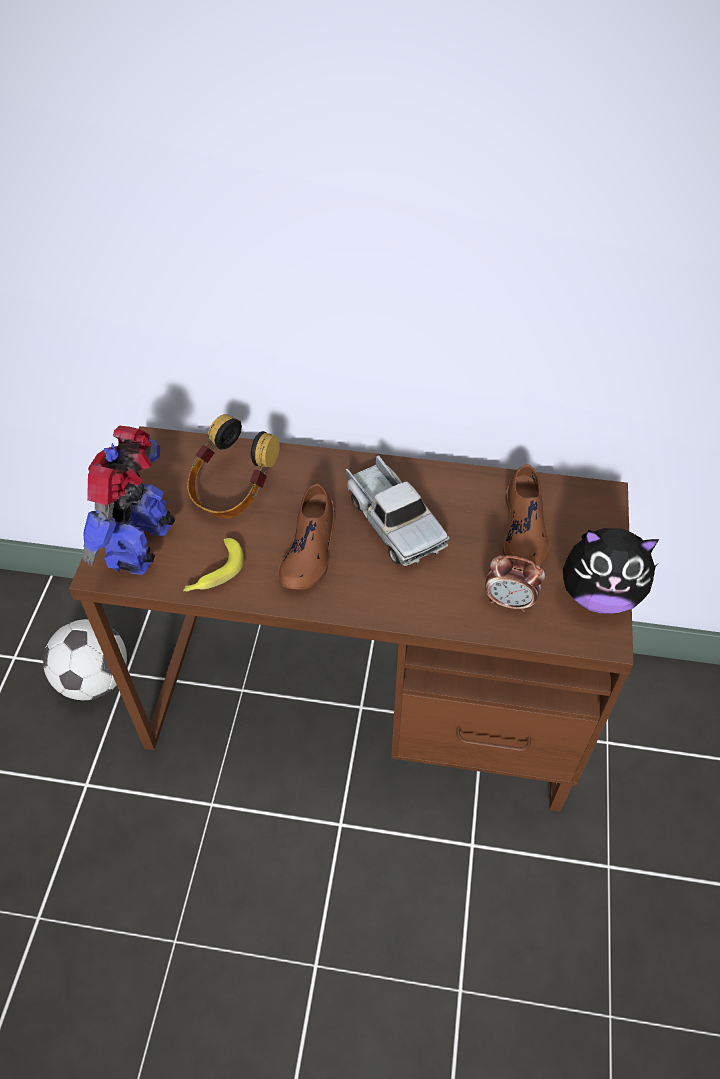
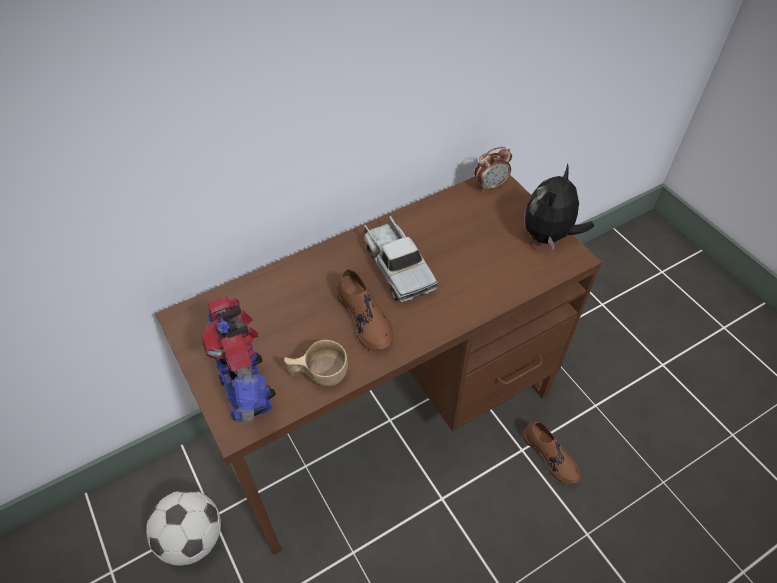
camera: 40 degrees left, 0 degrees up
(214, 573) = (318, 374): banana -> beige cup
(232, 492) = (275, 315): headphones -> none
(393, 521) = (397, 267): toy truck -> toy truck turned 45 degrees clockwise
(509, 602) = (509, 271): alarm clock -> alarm clock (490, 185)
(523, 530) = (475, 225): brown shoe -> brown shoe (551, 456)
(599, 594) = (549, 236): plush toy -> plush toy turned 150 degrees clockwise

